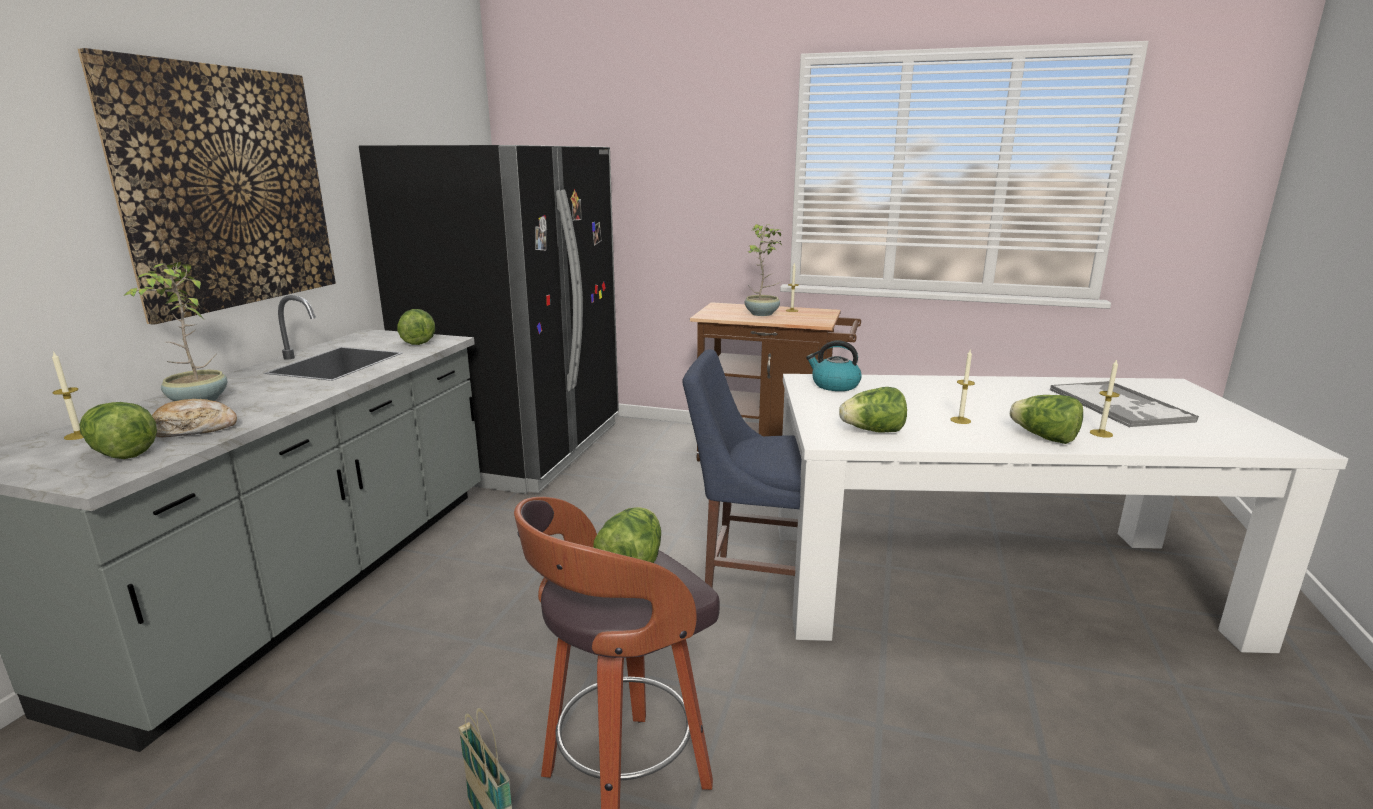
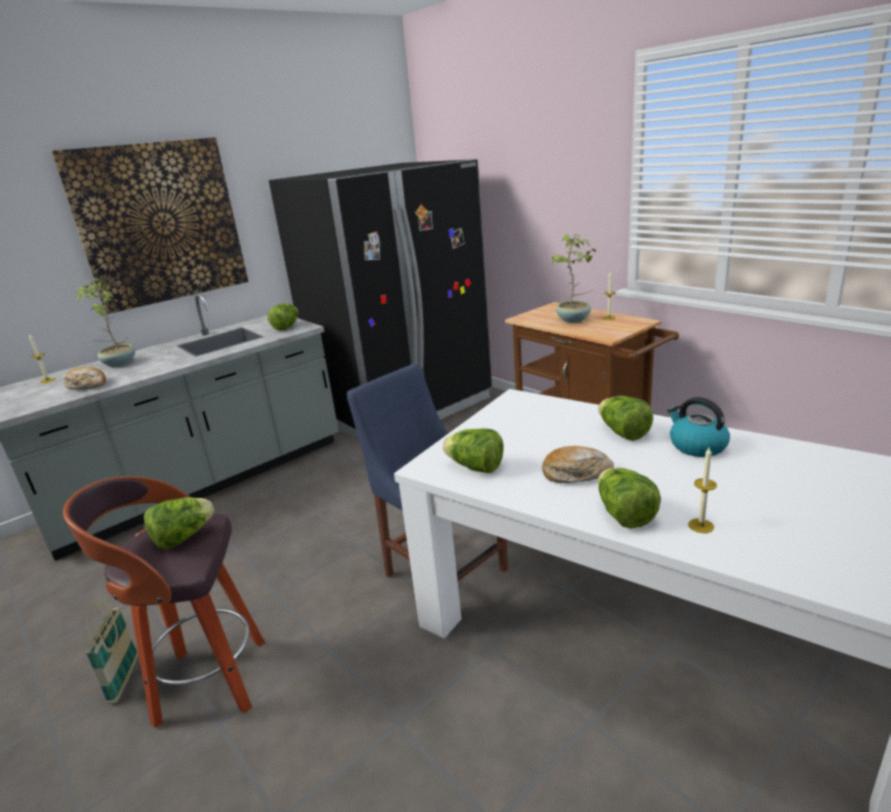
camera: 35 degrees right, 5 degrees up
(120, 453) = (42, 396): lettuce -> lettuce (623, 433)
(834, 385) = (529, 409): kettle -> kettle (696, 446)
(960, 420) = (576, 473): candle -> bread
(1119, 406) = (799, 494): tray -> none

